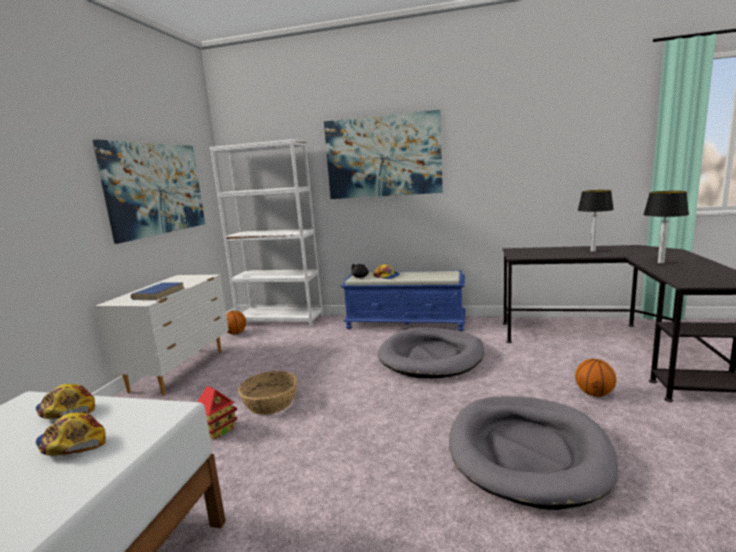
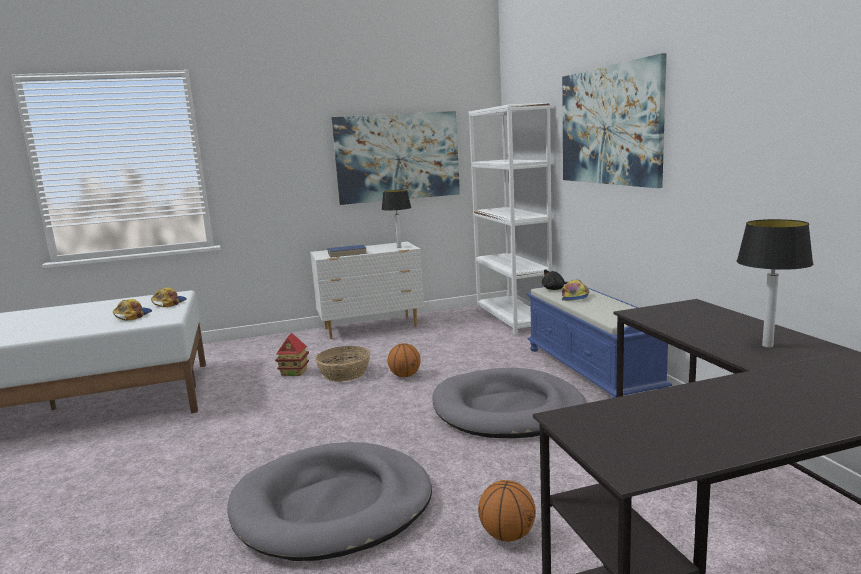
camera: 60 degrees right, 0 degrees up
(236, 333) = (460, 316): basketball -> basketball (405, 375)
(661, 263) = (730, 397): table lamp -> table lamp (399, 247)

